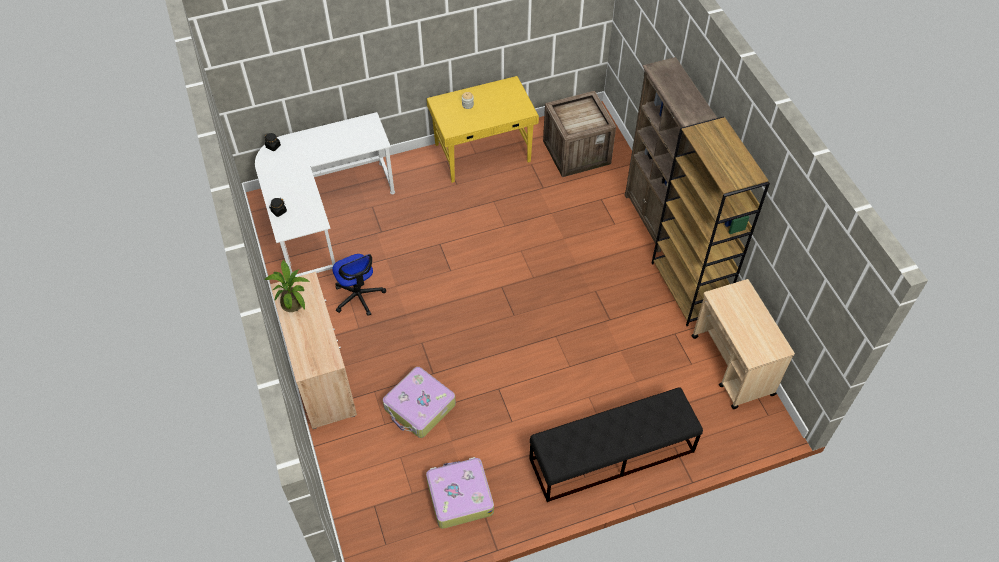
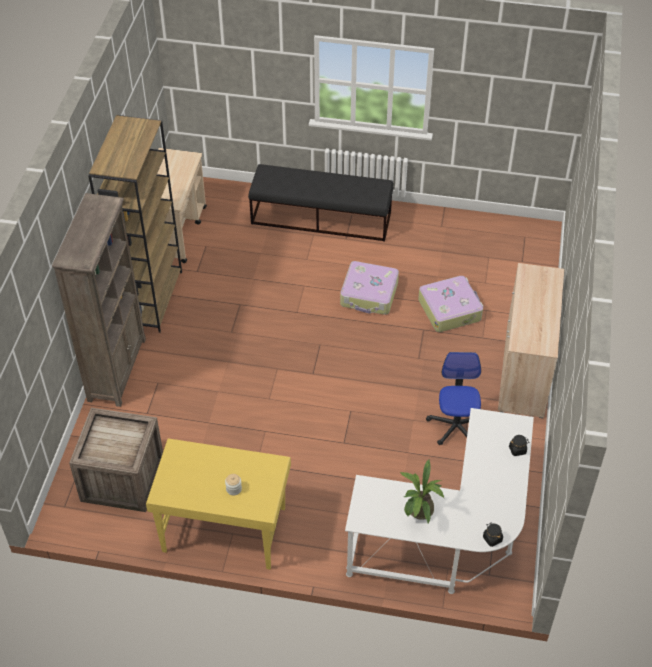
camera: 150 degrees left, 5 degrees down
(293, 301) = (541, 332): potted plant -> potted plant (419, 512)
(459, 496) = (453, 241): suitcase -> suitcase (369, 294)

